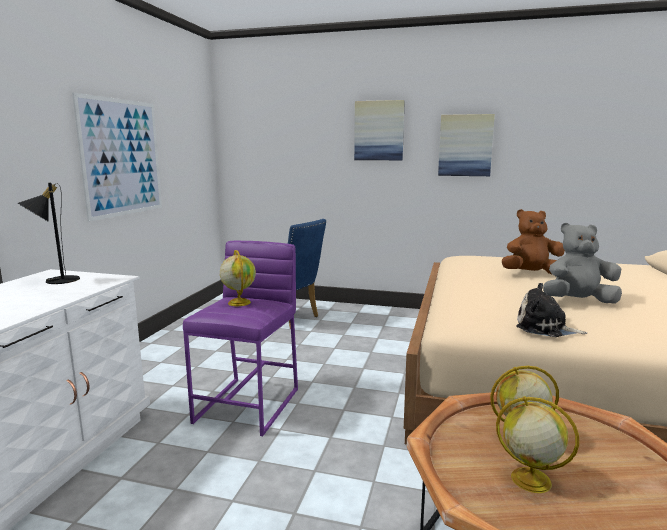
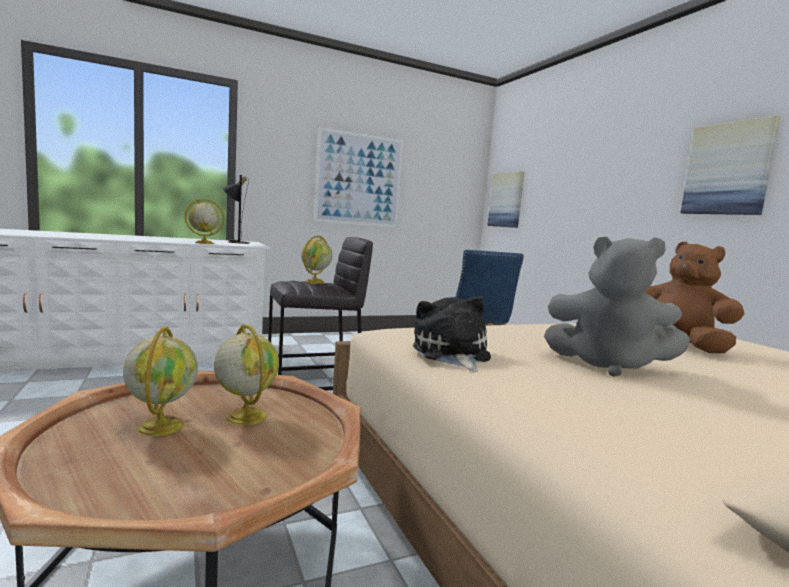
camera: 50 degrees right, 5 degrees down
(63, 298) = (203, 243): none -> globe
(249, 405) = (314, 379): purple stool -> grey stool
(379, 130) = (620, 158): picture -> picture (506, 200)
(578, 301) = (608, 365): grey plush toy -> grey plush toy turned 150 degrees clockwise

